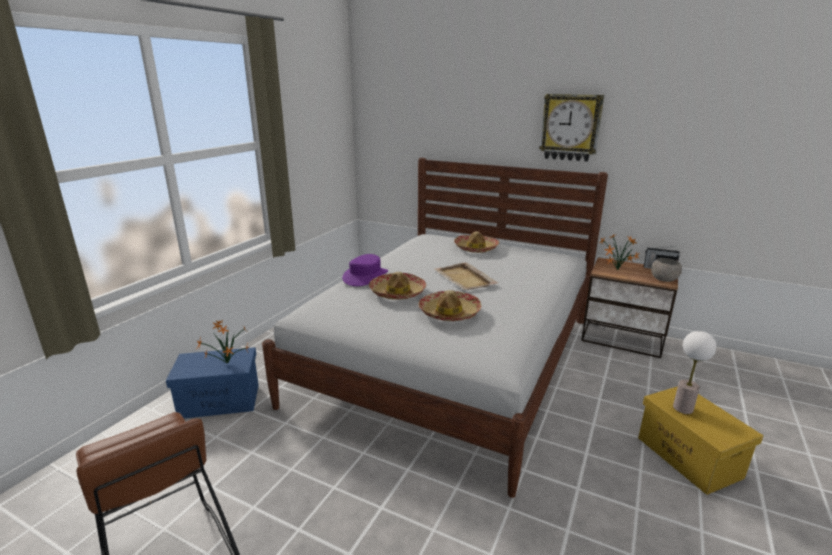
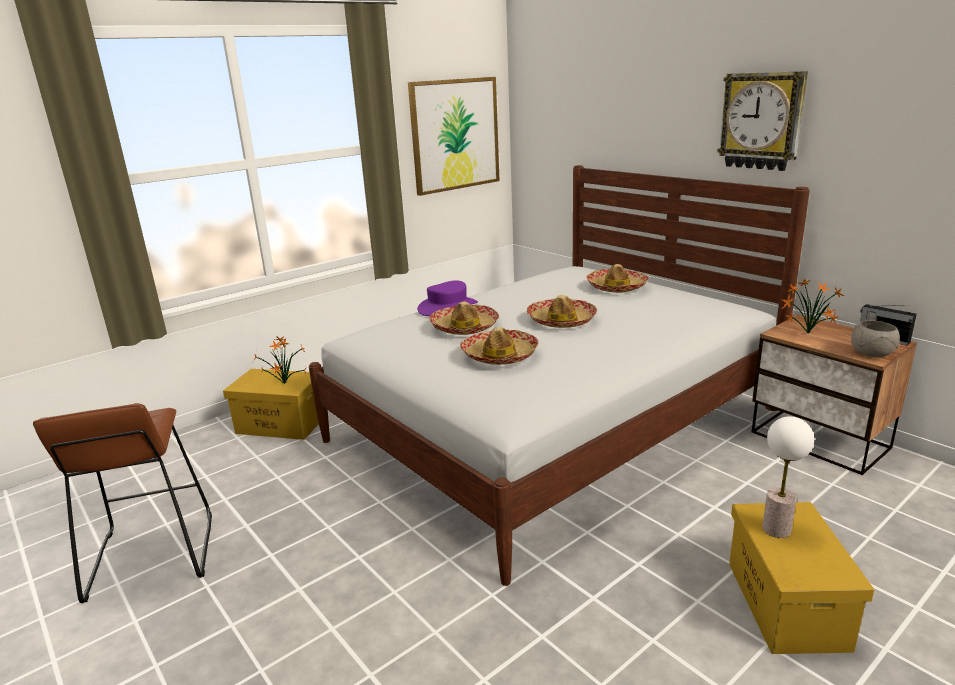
camera: 25 degrees right, 0 degrees up
(221, 401) = (282, 424): blue storage box -> yellow storage box
(320, 133) = (455, 135): none -> picture
(465, 278) = (561, 320): beige tray -> hat

